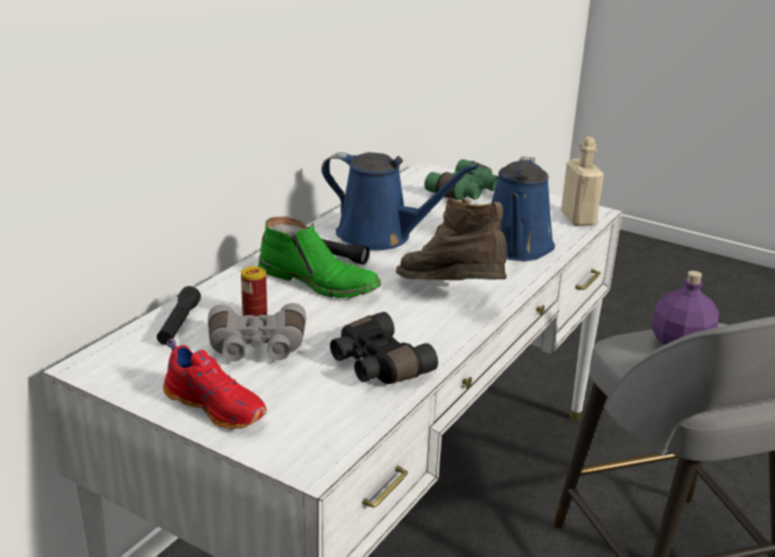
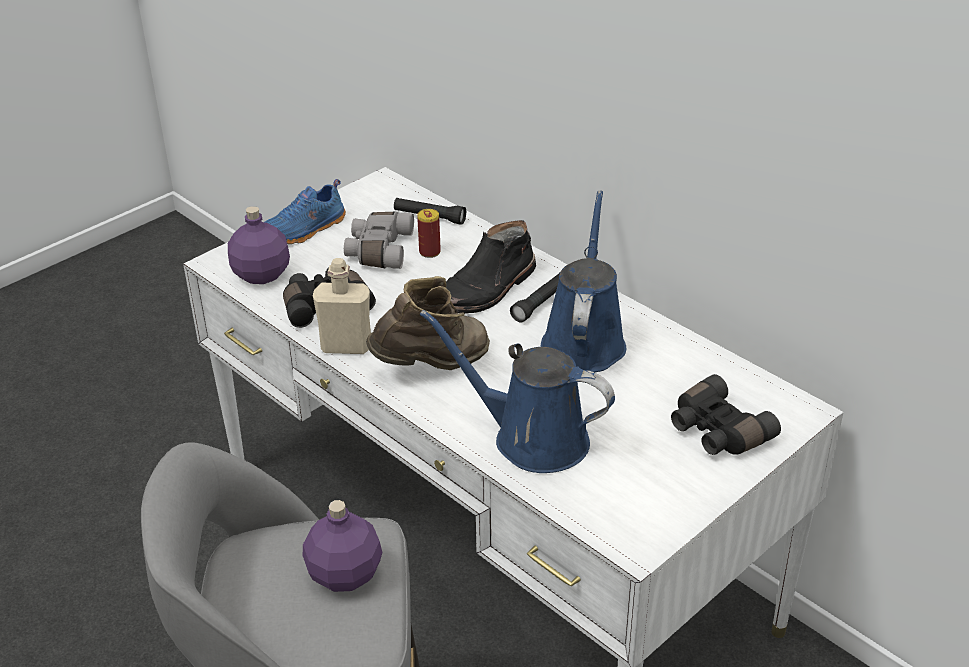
camera: 105 degrees right, 10 degrees up
(217, 406) = (305, 230): red shoe -> blue shoe
(319, 282) = (485, 290): green boot -> black boot
(330, 422) = (260, 275): none -> purple bottle
(380, 236) = (584, 340): blue watering can -> blue watering can turned 150 degrees clockwise
(465, 192) = (716, 431): green binoculars -> black binoculars
(578, 218) = (615, 521): beige bottle -> beige bottle (346, 346)

